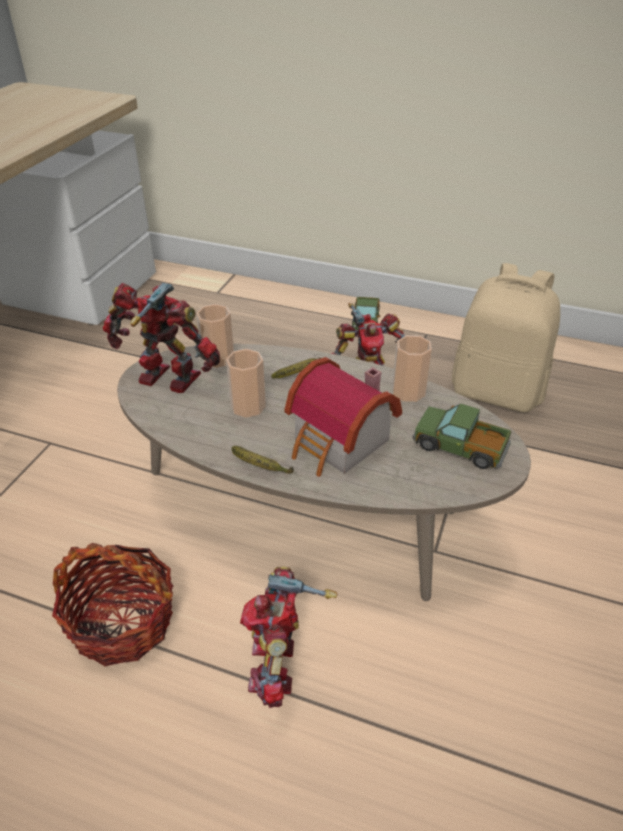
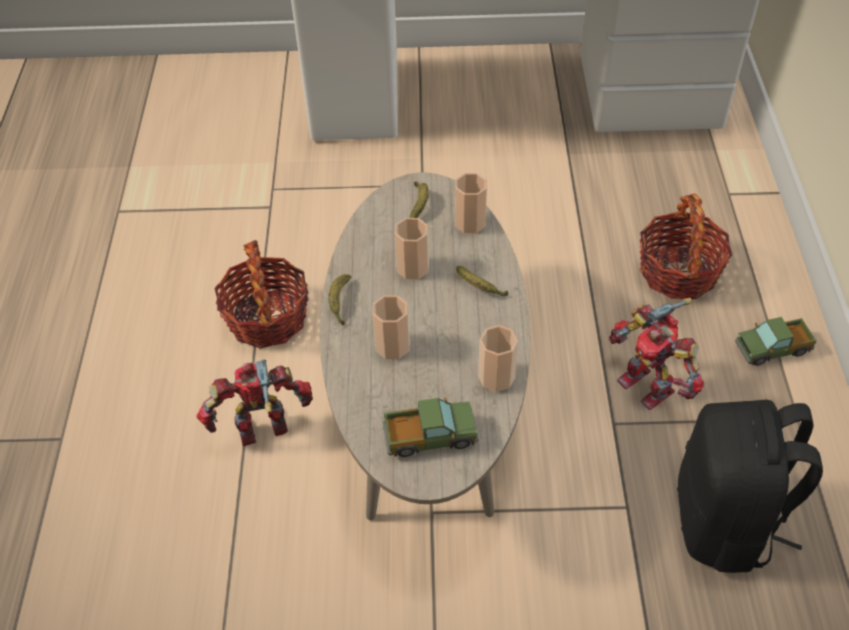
camera: 70 degrees right, 10 degrees up
(168, 381) = (419, 204): toy robot -> banana
(271, 337) = (678, 272): none -> basket
(339, 444) = (392, 346): toy house -> cup
(460, 448) = (430, 436): toy truck -> toy truck turned 75 degrees clockwise
(497, 391) = (725, 522): beige backpack -> black backpack

